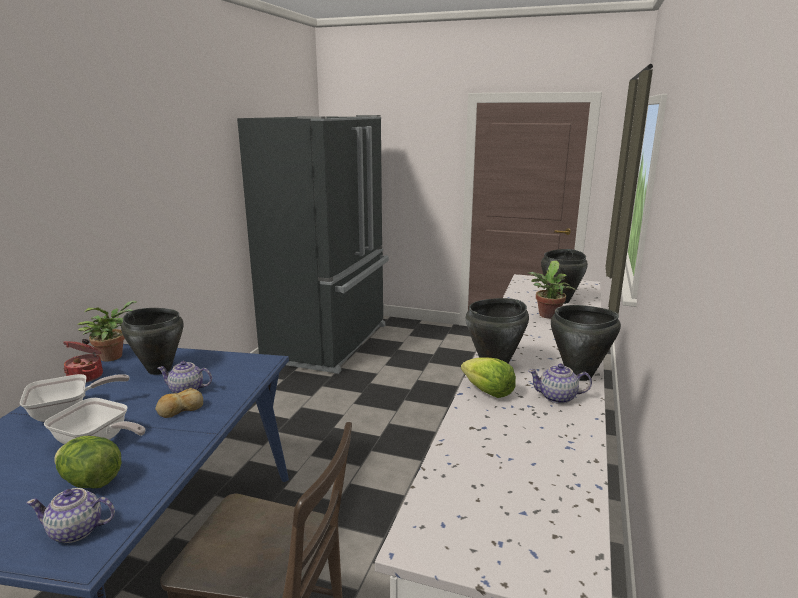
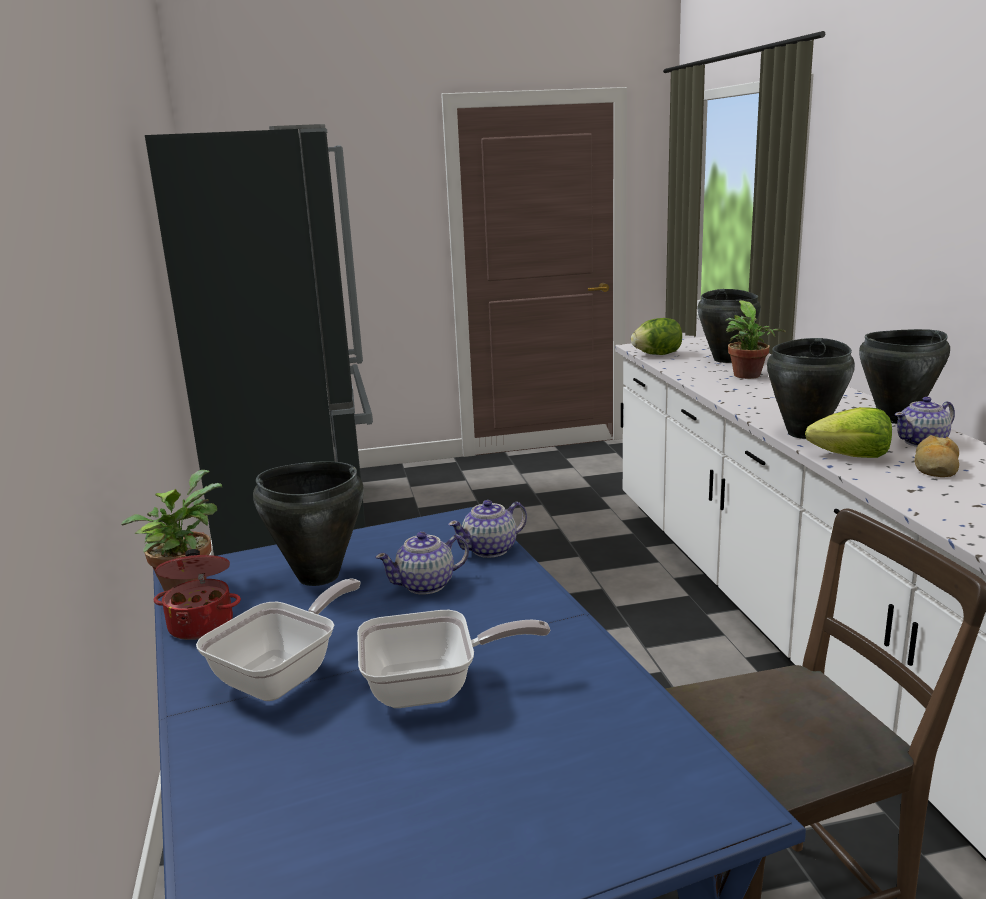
camera: 30 degrees left, 0 degrees up
(76, 531) = (647, 784): teapot -> teapot (491, 549)
(91, 481) = (534, 730): lettuce -> lettuce (657, 354)
(180, 409) = (467, 608): bread -> bread (935, 467)

